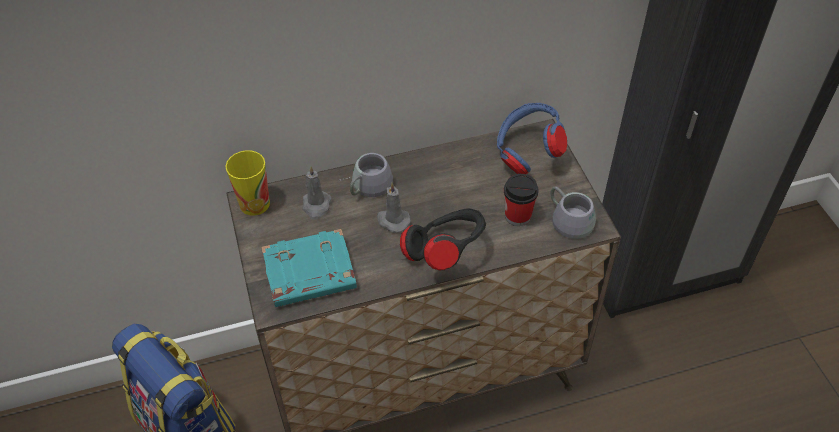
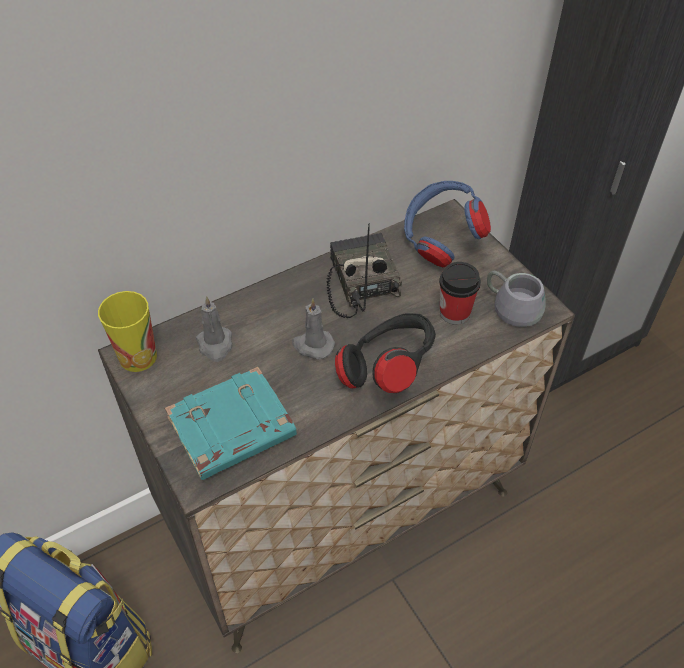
camera: 15 degrees left, 0 degrees up
(365, 185) = (267, 309): grey mug -> none
(447, 175) = (359, 281): none -> radio

